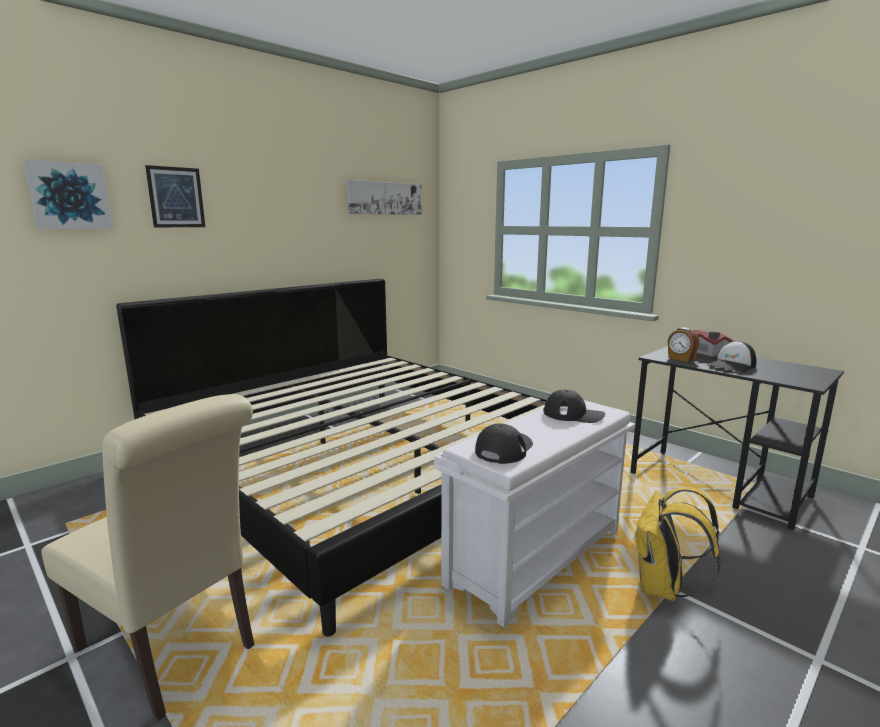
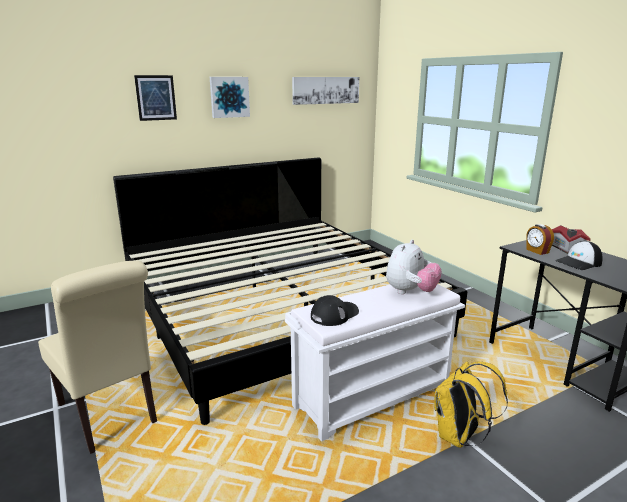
camera: 15 degrees right, 5 degrees up
(69, 196) = (83, 100): picture -> picture (229, 97)
(573, 414) = (410, 292): black cap -> plush toy

